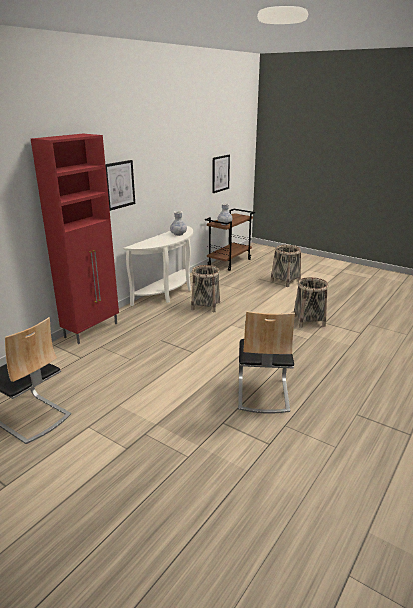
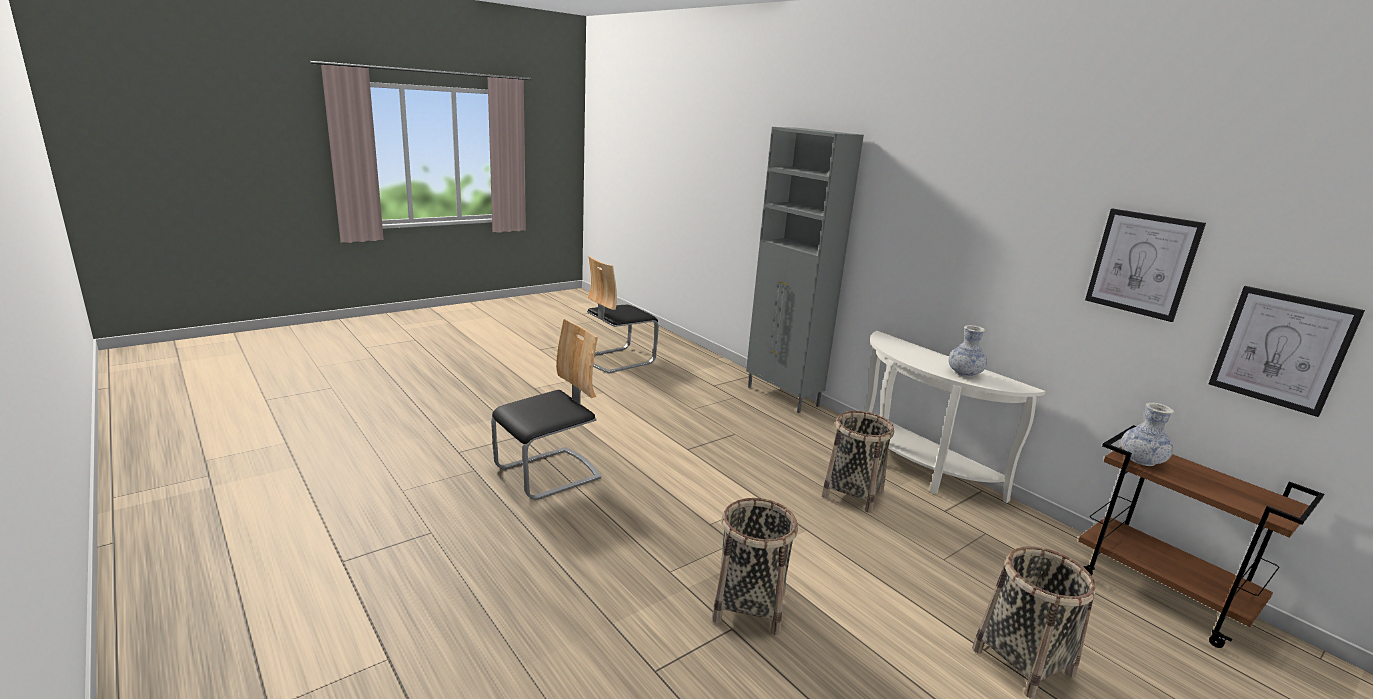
camera: 105 degrees right, 5 degrees down
(92, 330) = (783, 397): red cabinet -> grey cabinet
(119, 185) = (906, 231): picture -> picture (1142, 264)
(262, 393) = (549, 474): chair -> chair turned 120 degrees clockwise

